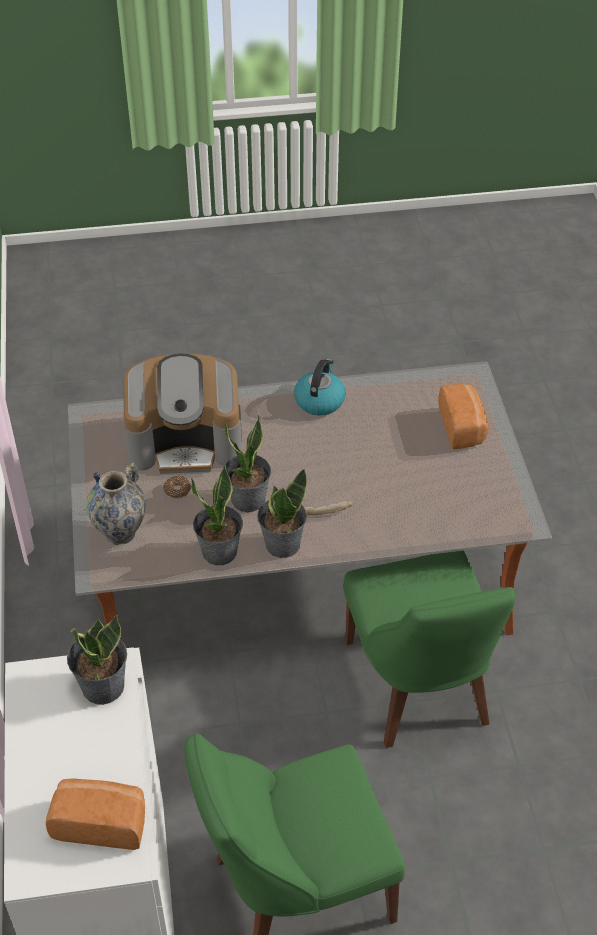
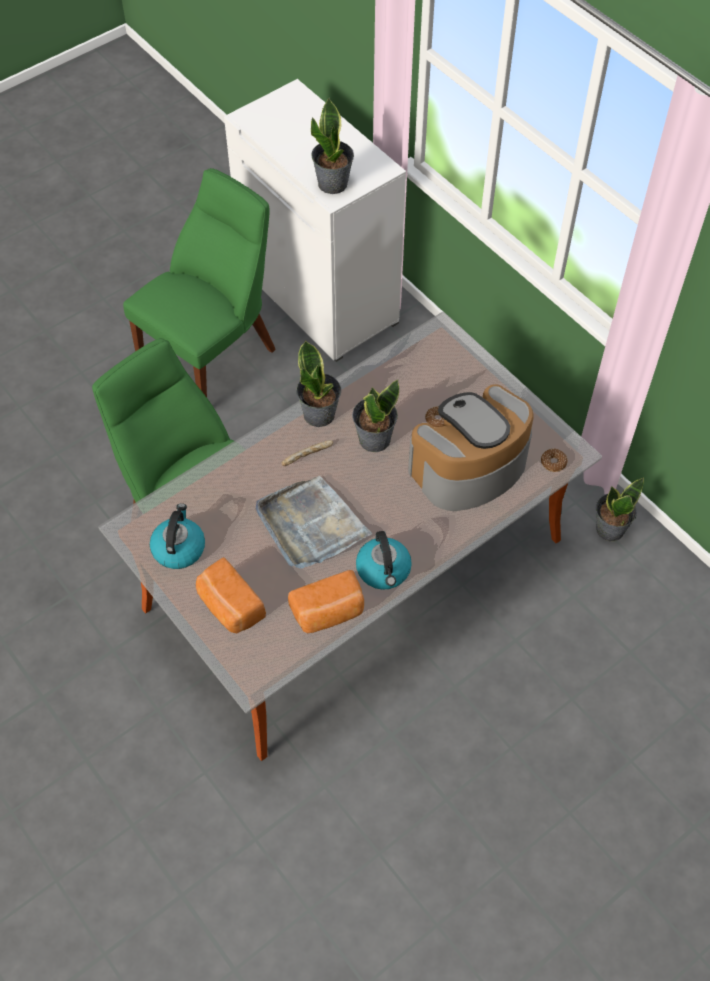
camera: 150 degrees right, 10 degrees up
(101, 822) = (275, 125): bread -> bread (329, 613)
(113, 415) = (553, 462): none -> donut
(120, 534) = (450, 364): vase -> none
(220, 552) = (363, 386): potted plant -> potted plant (609, 528)
(356, 456) = (311, 525): none -> grey tray
(484, 486) = (178, 548): none -> kettle

